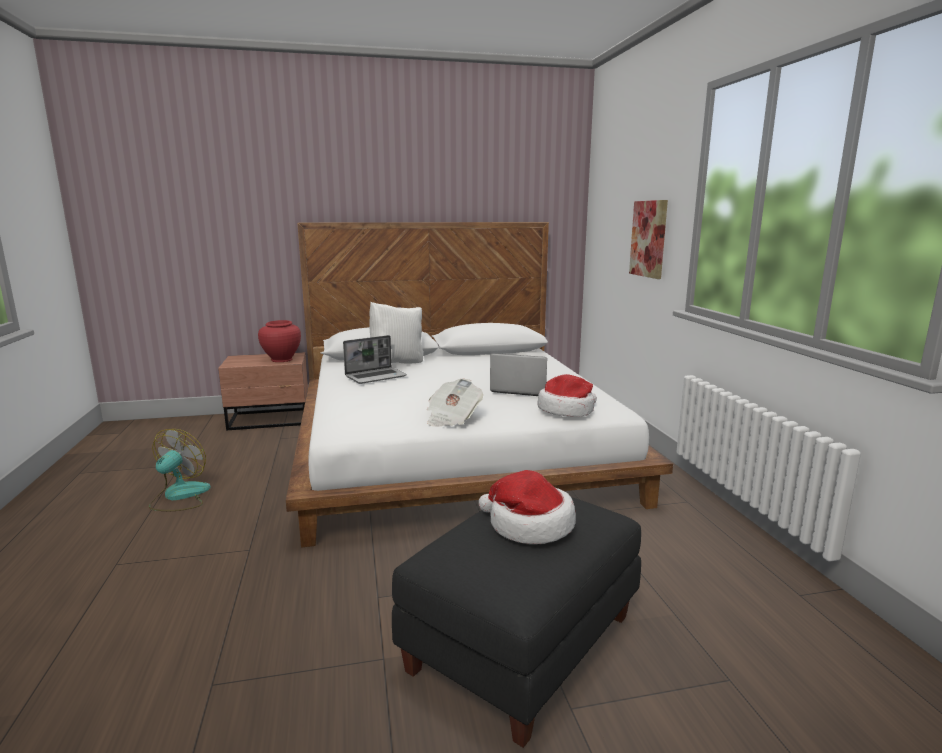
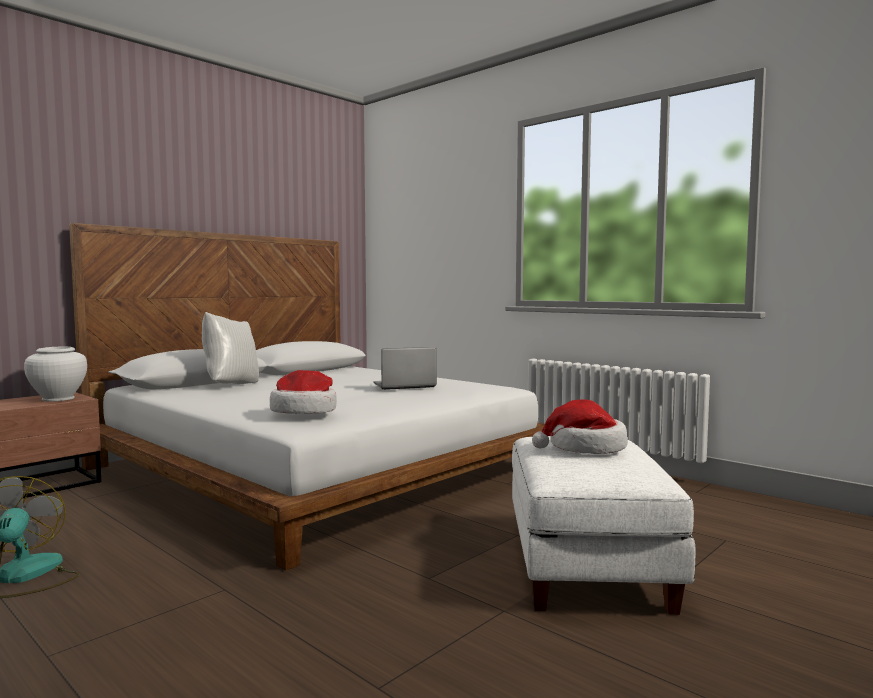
camera: 35 degrees left, 10 degrees down
(281, 359) = (58, 399): red vase -> white vase
(376, 376) = (237, 393): laptop -> none
(452, 418) = (390, 406): newspaper -> none
(521, 641) = (584, 564): black ottoman -> white ottoman
(567, 410) = (472, 391): hat -> hat (305, 411)
(649, 239) = (460, 250): picture -> none

